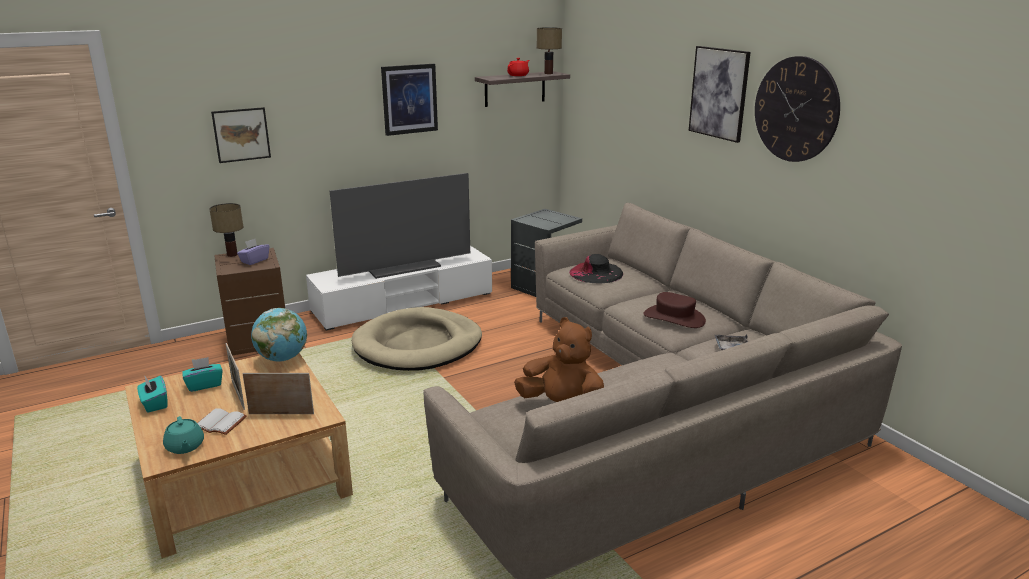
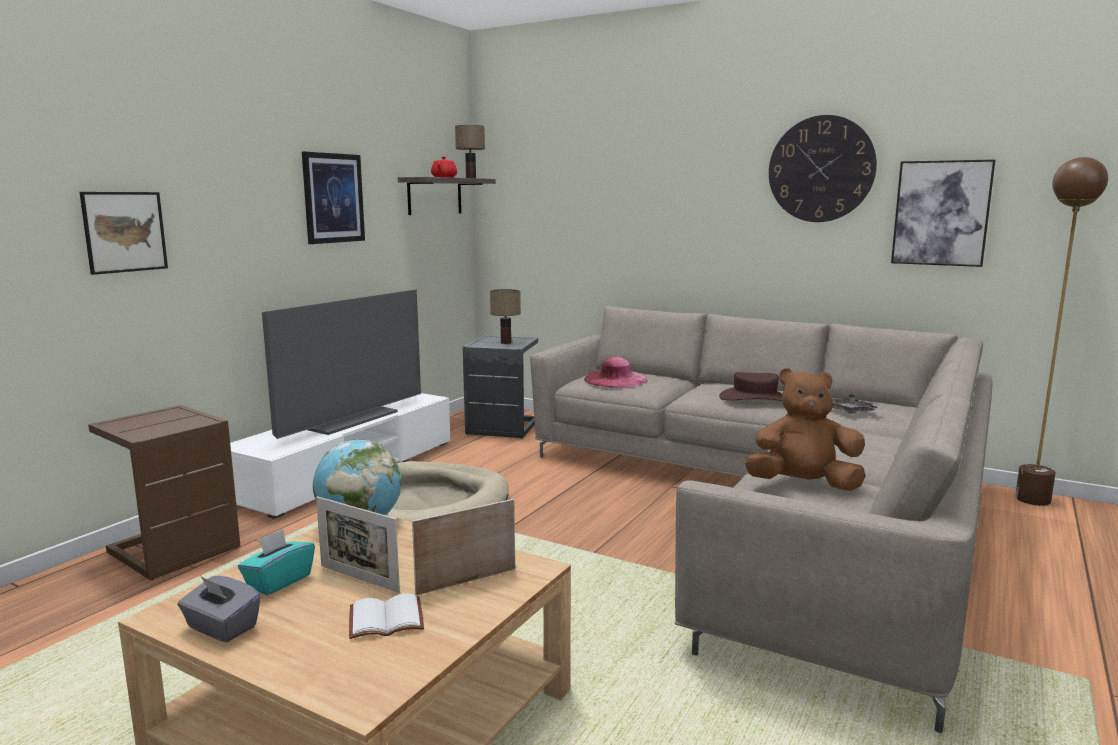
camera: 30 degrees left, 10 degrees down
(154, 404) = (221, 628): turquoise tissue box -> grey tissue box
(185, 447) = (375, 667): turquoise teapot -> none
(231, 254) = (121, 419): table lamp -> table lamp (505, 343)
(254, 260) = (174, 420): purple tissue box -> none
(596, 273) = (615, 379): black hat -> pink hat
(719, 93) = (716, 168): picture -> picture (941, 213)
(917, 476) = (1033, 500): none -> brown floor lamp

